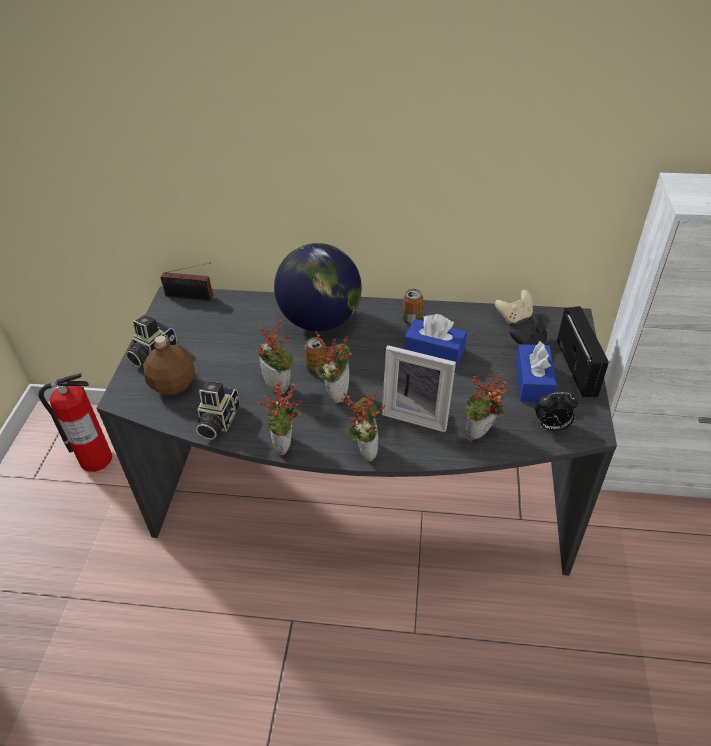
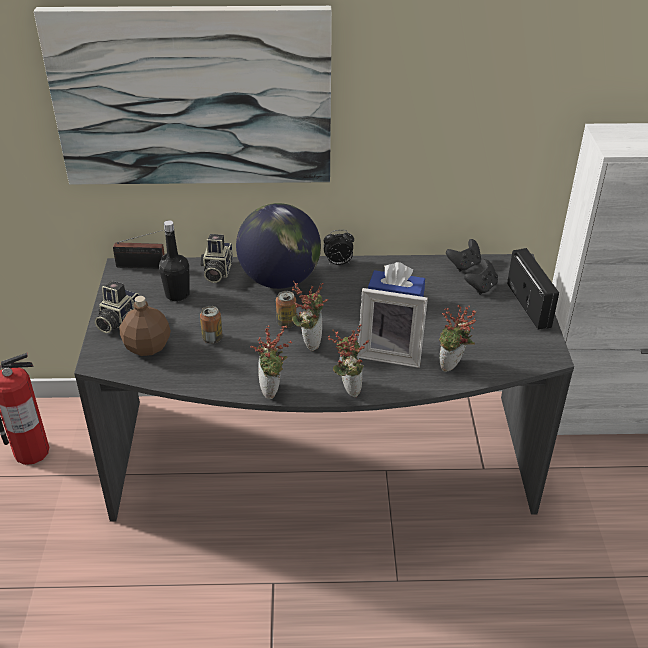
camera: 10 degrees left, 5 degrees down
(216, 329) = (177, 294): none -> black bottle
(217, 421) = (199, 375): camera -> camera (216, 271)
(232, 128) = (193, 97): none -> picture
(280, 386) = (254, 340): potted plant -> none
(412, 320) = (368, 274): can -> can (212, 338)
(514, 317) = (464, 265): beige game controller -> black game controller
(533, 382) = (491, 319): blue tissue box -> none
(551, 426) = (514, 355): alarm clock -> alarm clock (338, 263)

